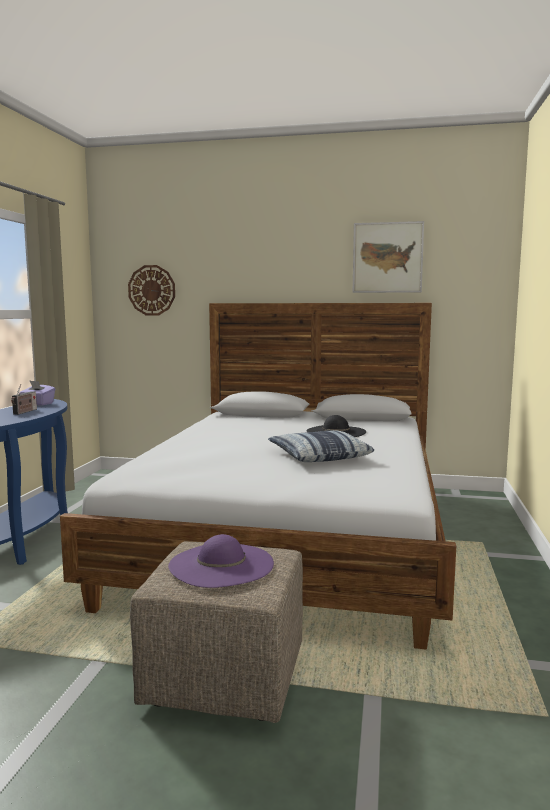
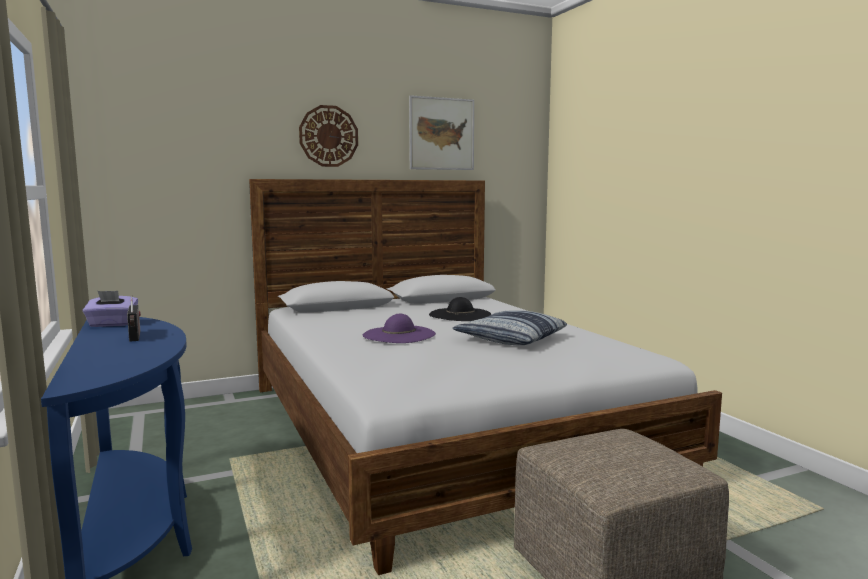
camera: 35 degrees left, 0 degrees up
(152, 290) = (163, 161): wall clock -> wall clock (328, 136)
(221, 564) = (618, 456): purple hat -> purple hat (399, 335)

